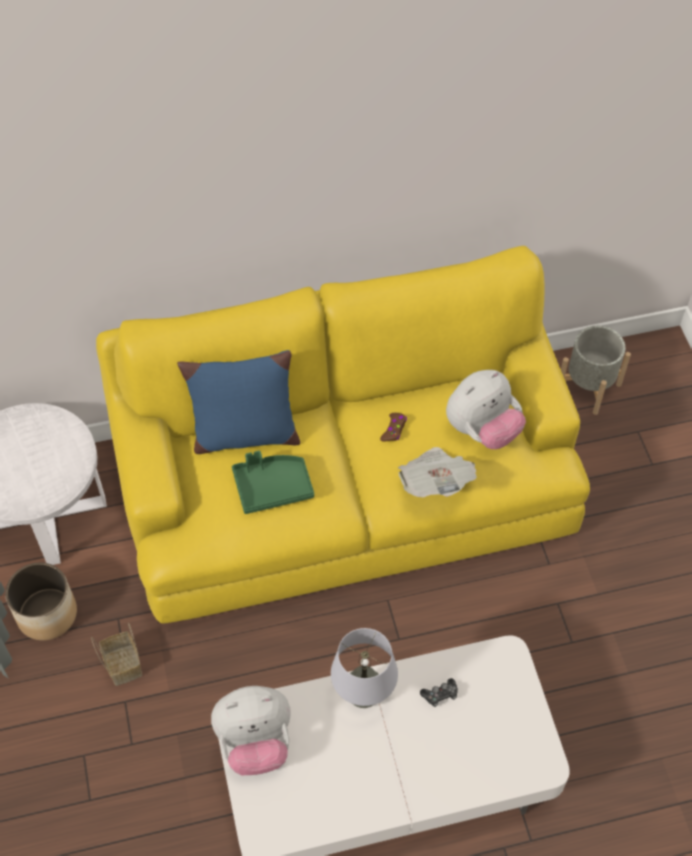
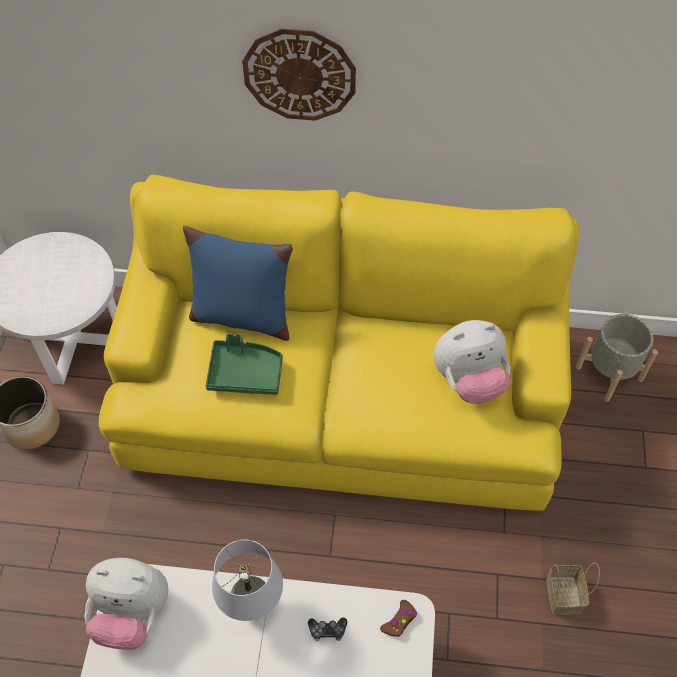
camera: 20 degrees right, 0 degrees up
(122, 664) = (74, 492): basket -> basket (562, 594)
(260, 189) = (299, 74): none -> wall clock
(394, 430) = (383, 354): brown game controller -> brown game controller (399, 621)
(435, 483) = (401, 417): newspaper -> none

